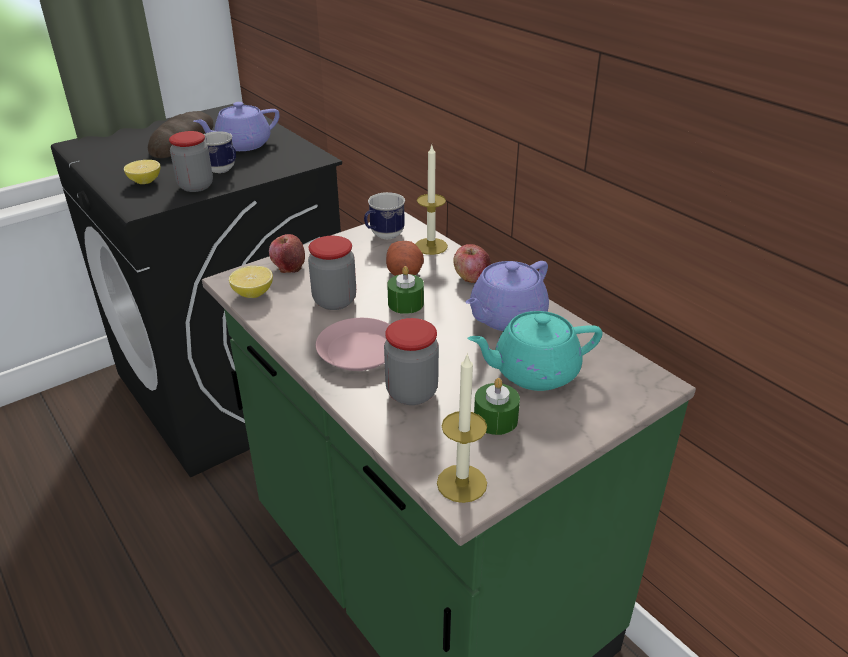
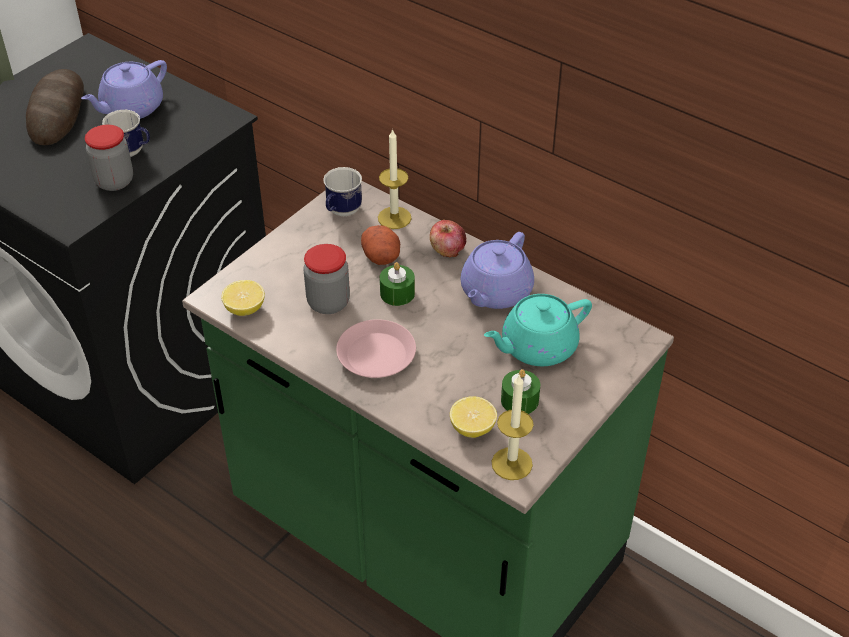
camera: 15 degrees left, 10 degrees up
(145, 182) = (53, 184): lemon -> lemon (472, 428)
(288, 266) = (263, 269): apple -> none
(411, 392) = (440, 388): jar -> none

